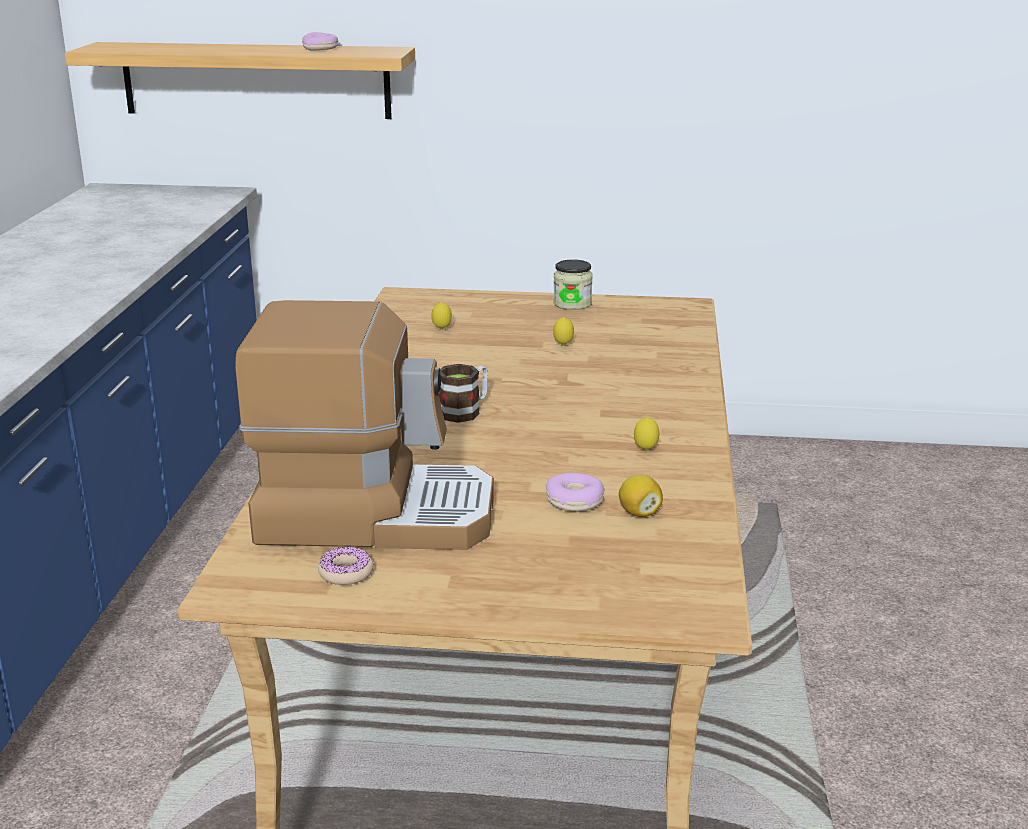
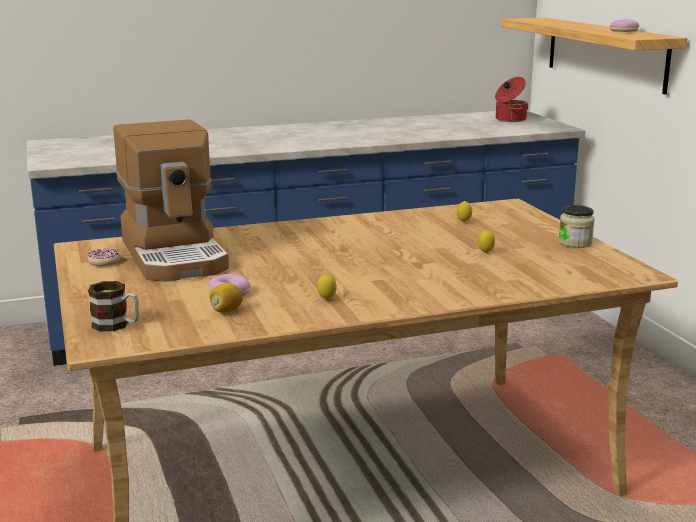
camera: 65 degrees right, 5 degrees down
(137, 199) = (509, 119): none -> cooking pot
(465, 411) = (336, 249): mug -> mug (117, 325)

